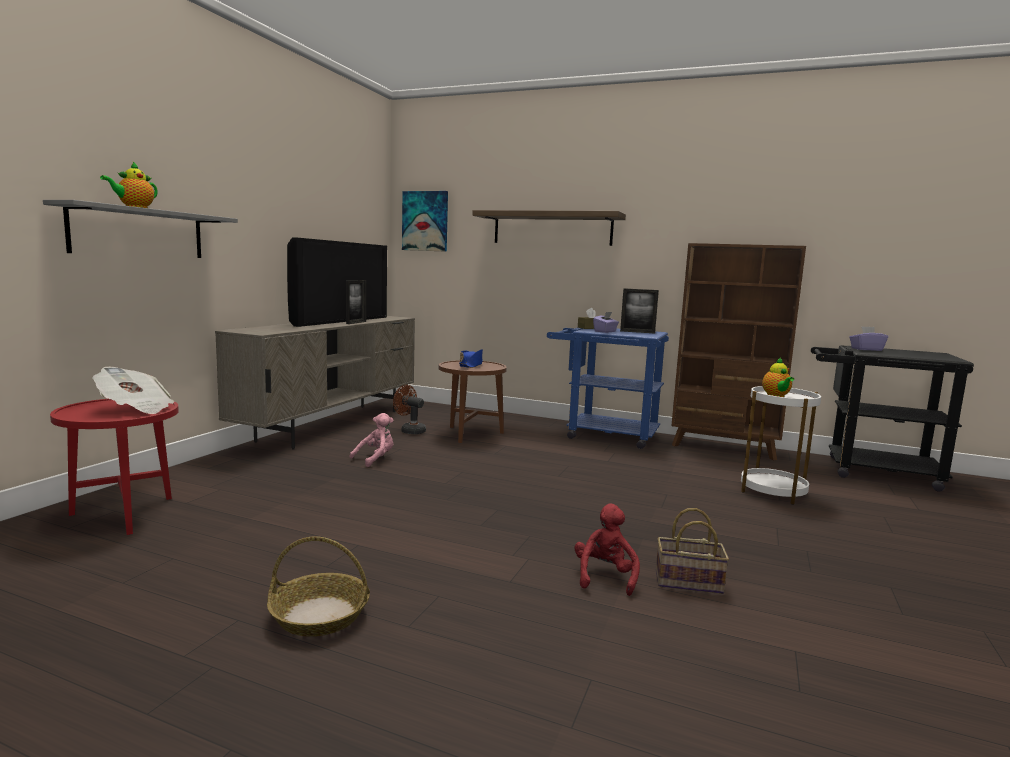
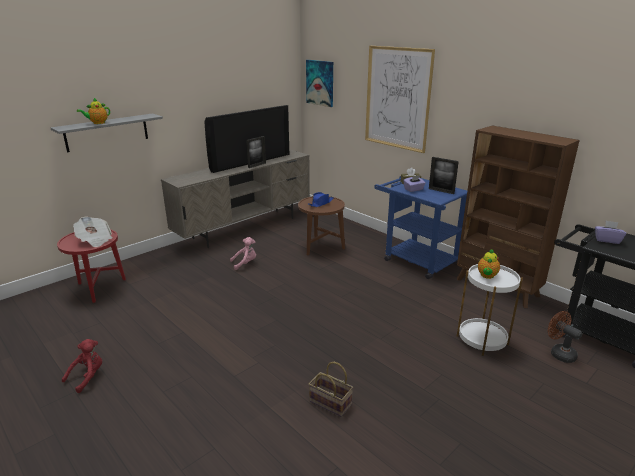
camera: 25 degrees right, 15 degrees up
(319, 615) = (132, 374): basket -> none
(410, 430) = (286, 239): brown fan -> brown fan (559, 353)
(552, 229) = (397, 98): shelf -> picture
(605, 576) = (286, 386): red plush toy -> red plush toy (88, 377)

